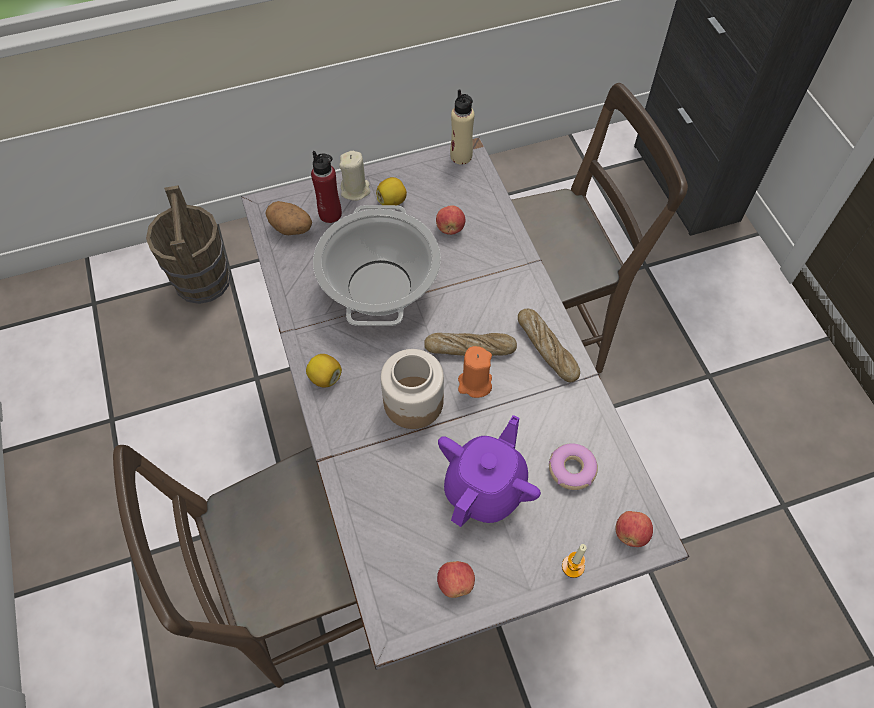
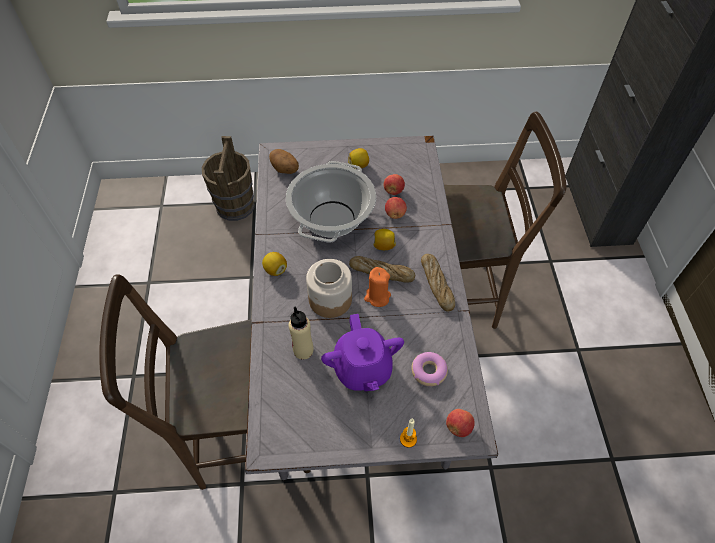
camera: 15 degrees right, 5 degrees down
(330, 214) = (314, 165): red bottle -> none
(355, 190) = (336, 153): beige candle -> none
(455, 583) = (320, 428): apple -> apple (395, 214)
(461, 156) = (416, 145): beige bottle -> beige bottle (303, 350)
(461, 310) = (383, 246): none -> lemon
(485, 487) = (362, 369): purple teapot -> purple teapot turned 120 degrees clockwise

